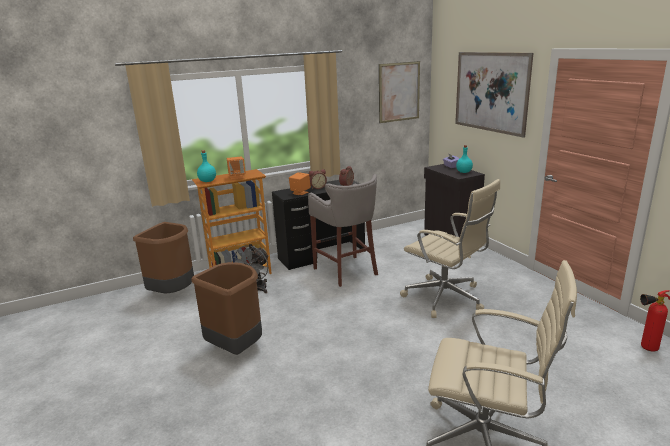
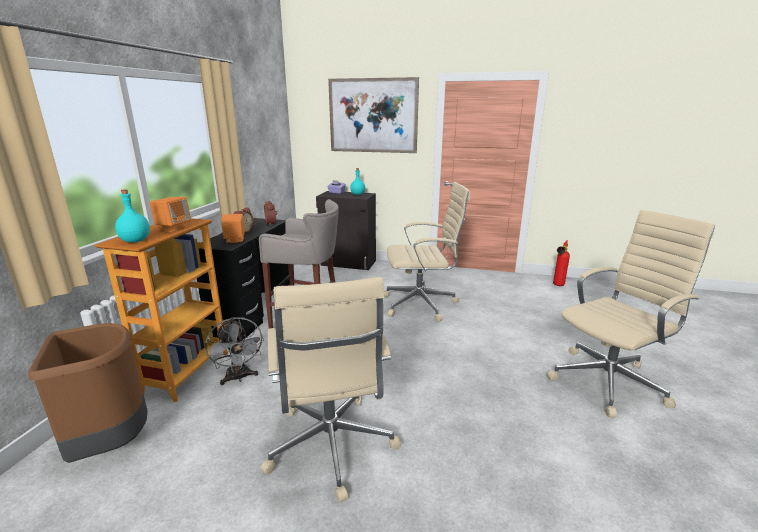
camera: 50 degrees left, 0 degrees up
(236, 349) = (331, 447): brown trash can -> beige office chair
(399, 92) = (271, 120): picture -> none

